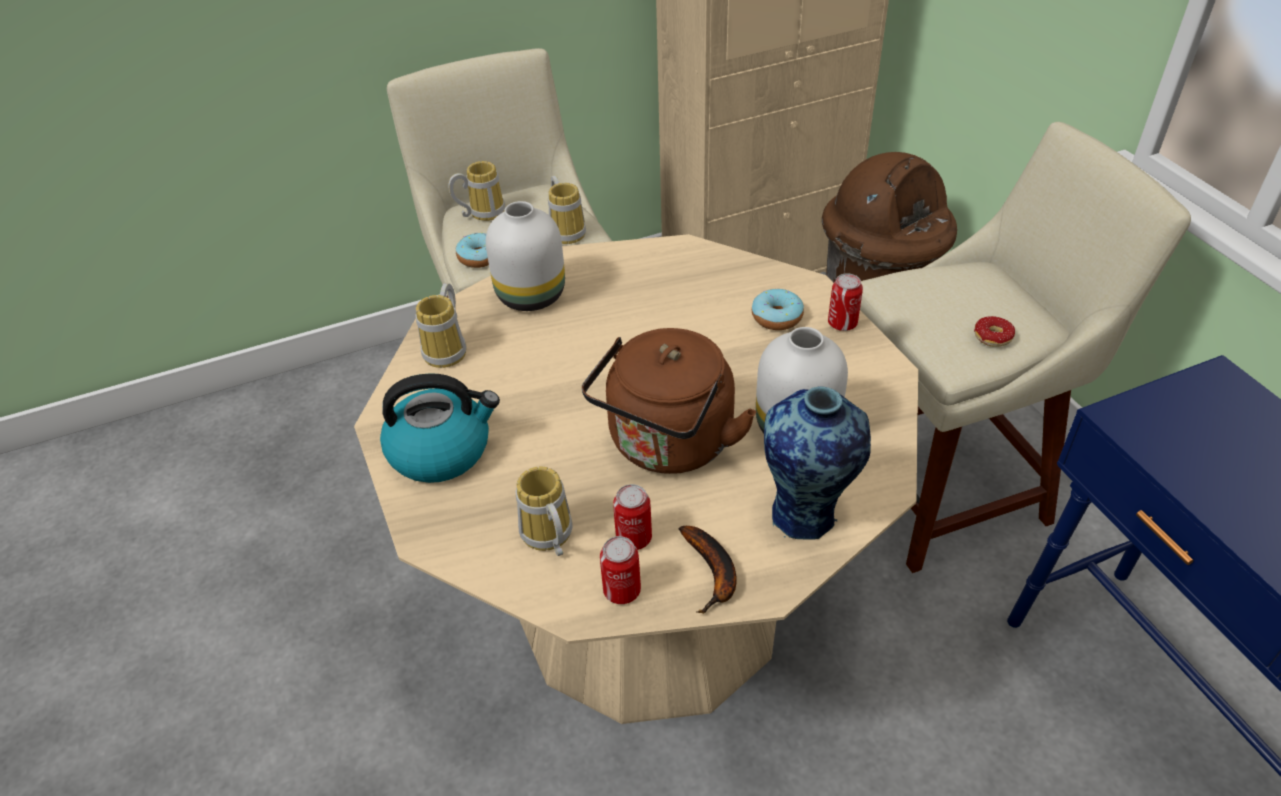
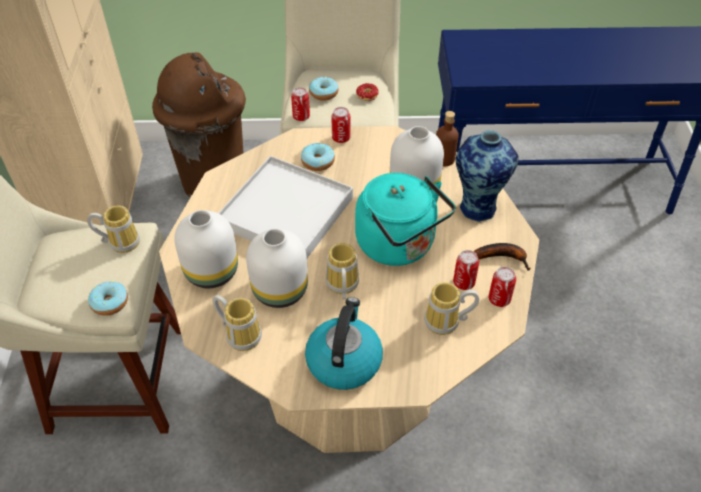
camera: 70 degrees left, 5 degrees up
(482, 212) = (49, 287): mug -> mug (341, 286)
(529, 357) = (279, 290): none -> white vase
(664, 320) = (286, 211): none -> white tray
(668, 445) = (399, 245): brown kettle -> turquoise kettle
(885, 289) = (301, 117): none -> can
(886, 445) = (444, 159): none -> brown bottle
(955, 293) = (323, 93): none -> donut

